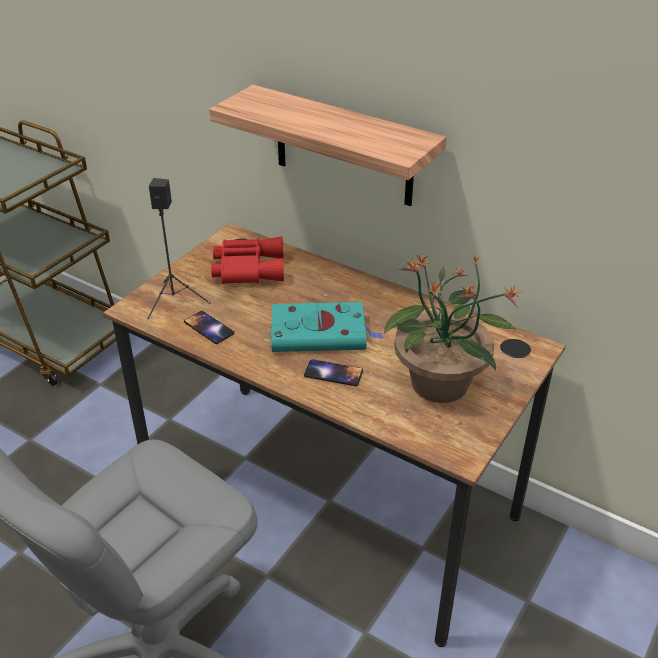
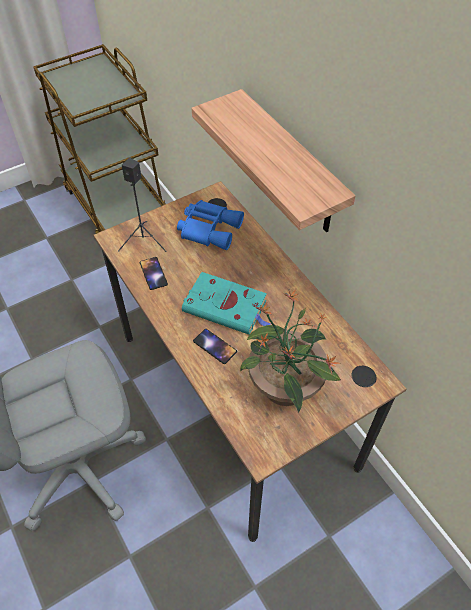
camera: 25 degrees right, 15 degrees up
(247, 267) = (209, 228): red binoculars -> blue binoculars

